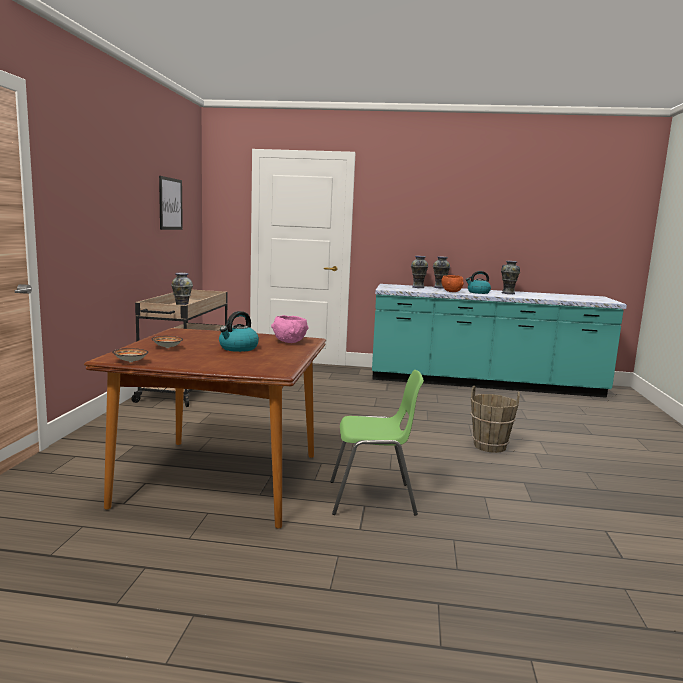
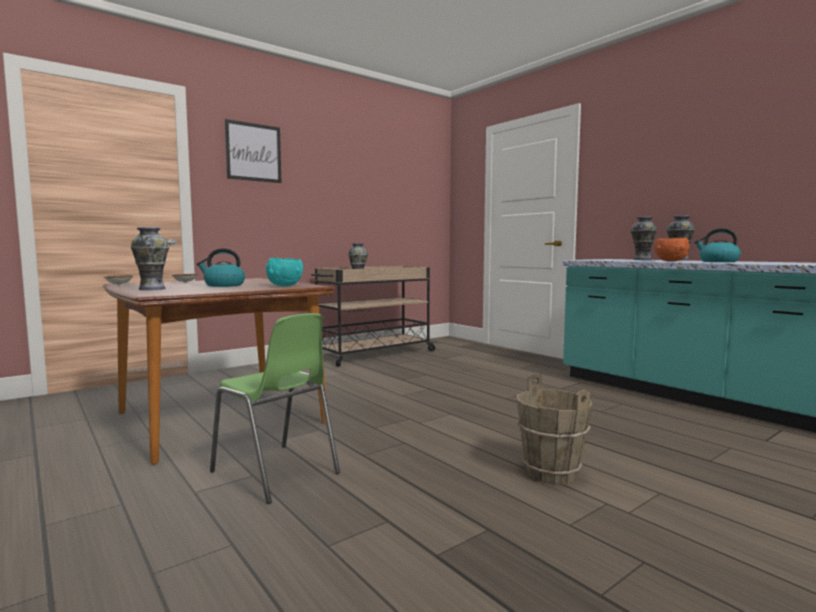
camera: 45 degrees right, 5 degrees down
(170, 204) = (391, 187): picture -> picture (253, 152)
(289, 342) = (284, 286): pink bowl -> turquoise bowl
(508, 293) = (779, 262): vase -> vase (151, 289)

